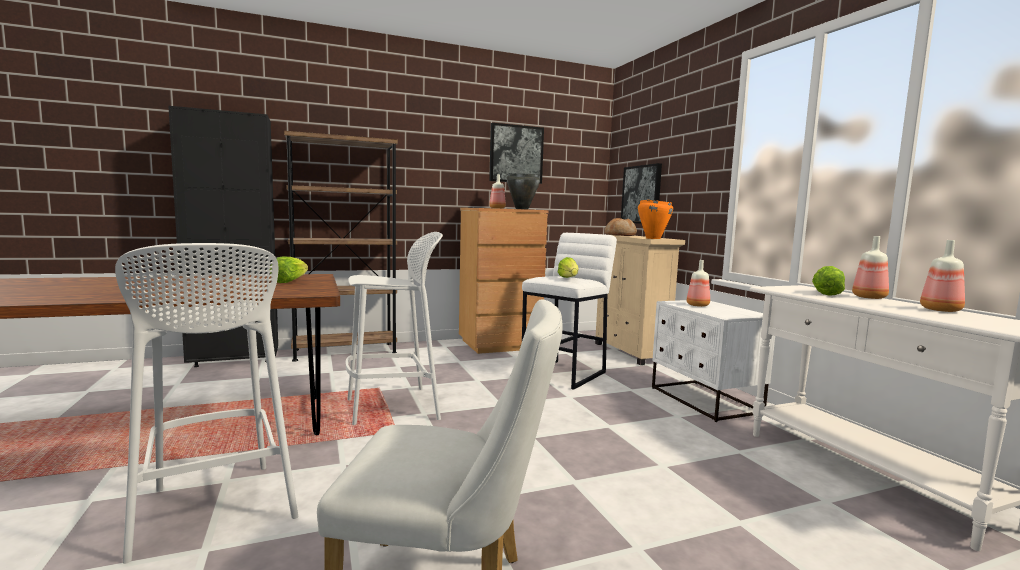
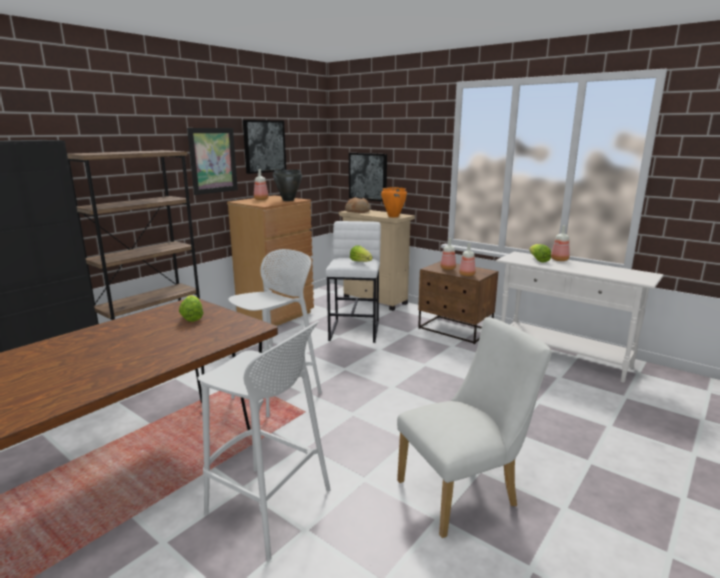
camera: 30 degrees left, 10 degrees up
(449, 162) = (213, 160): none -> picture
(704, 401) = (455, 330): white nightstand -> brown nightstand
(941, 310) = (599, 267): bottle -> bottle (467, 275)

